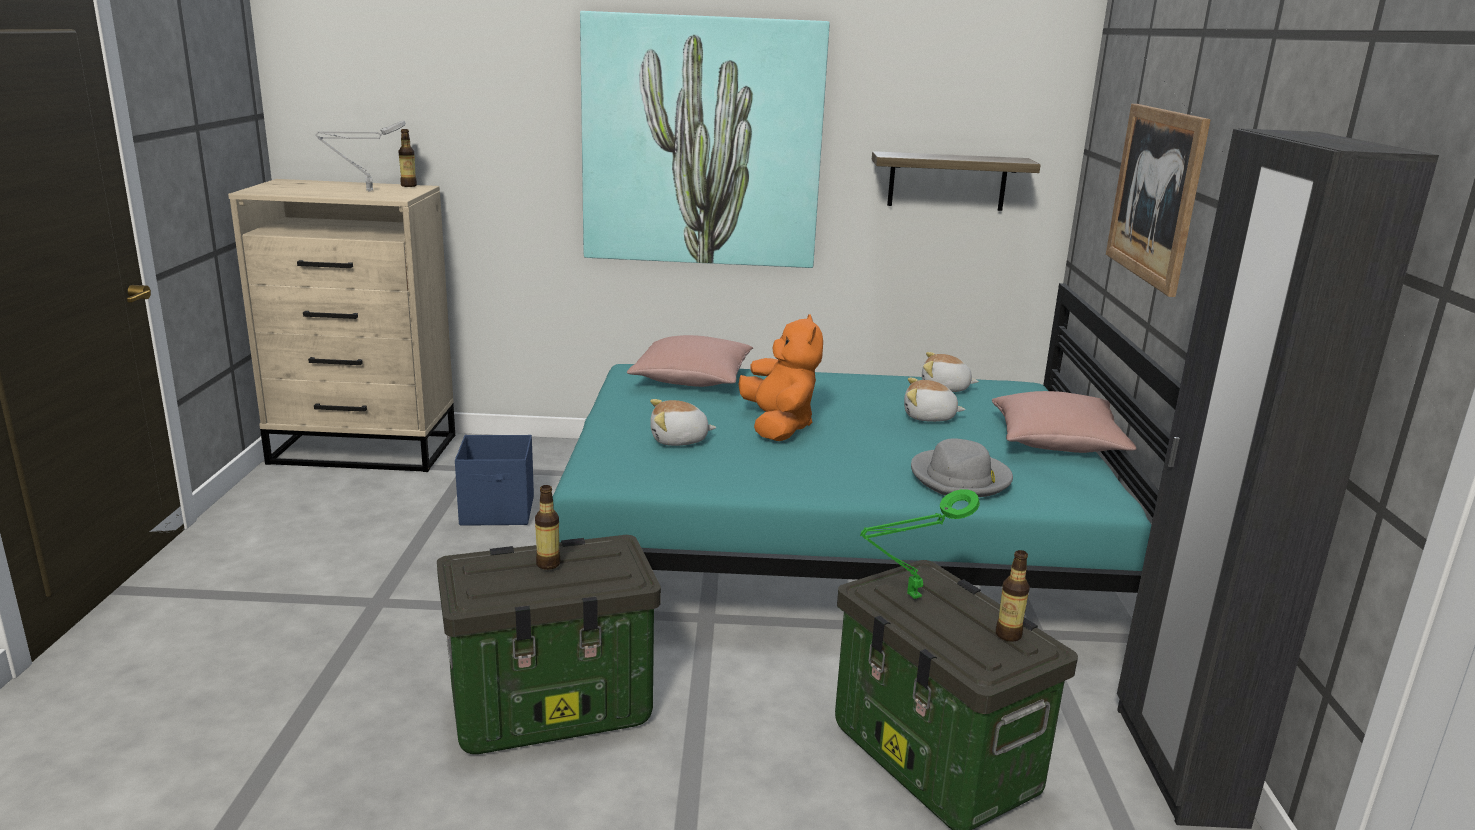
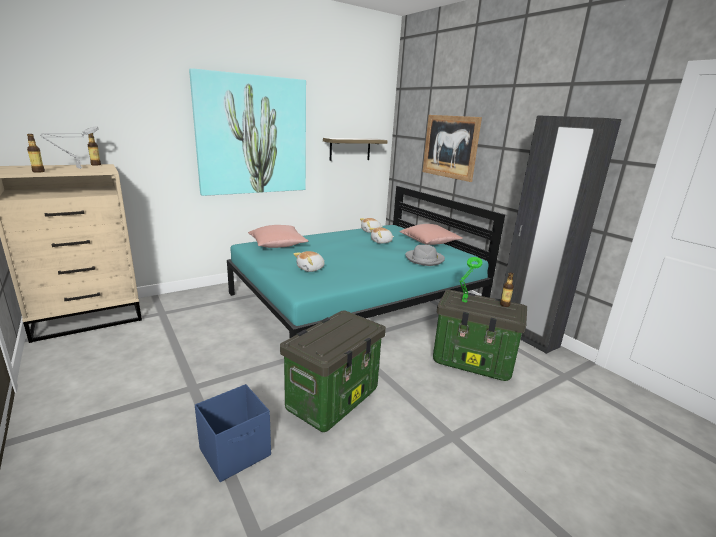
camera: 35 degrees left, 0 degrees up
(498, 511) = (203, 327): blue storage box -> blue storage box (236, 452)
(548, 564) = (333, 331): bottle -> bottle (38, 171)
(778, 426) = (338, 255): orange plush toy -> none

